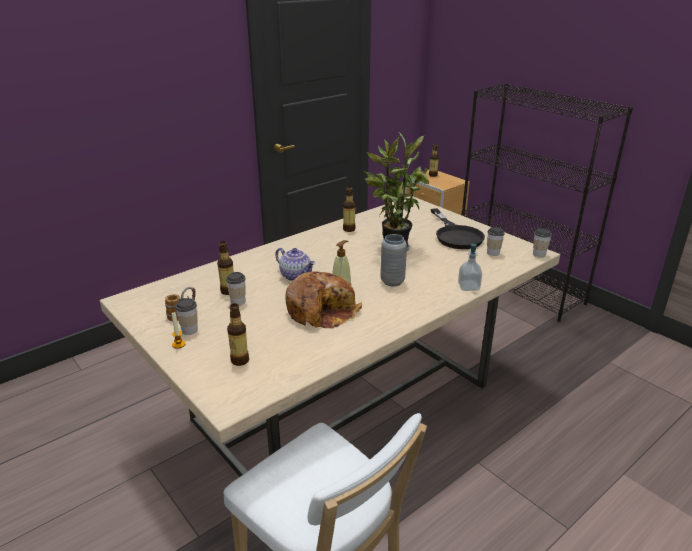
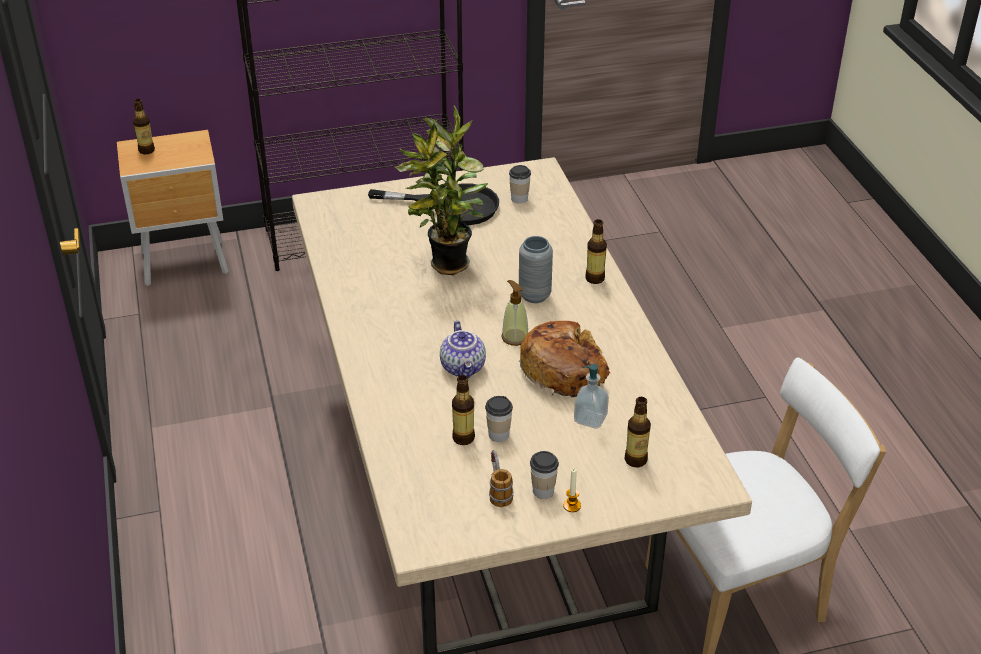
camera: 65 degrees left, 10 degrees up
(296, 276) = (464, 368): teapot -> teapot turned 105 degrees clockwise
(349, 229) = (360, 284): bottle -> bottle (594, 278)
(468, 287) = (584, 246): soap dispenser -> soap dispenser (590, 419)
(539, 254) = (546, 170): cup -> none

